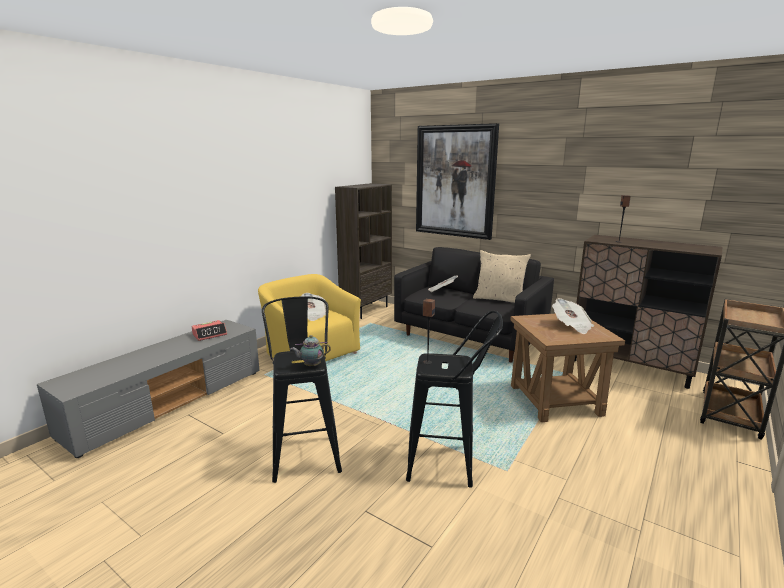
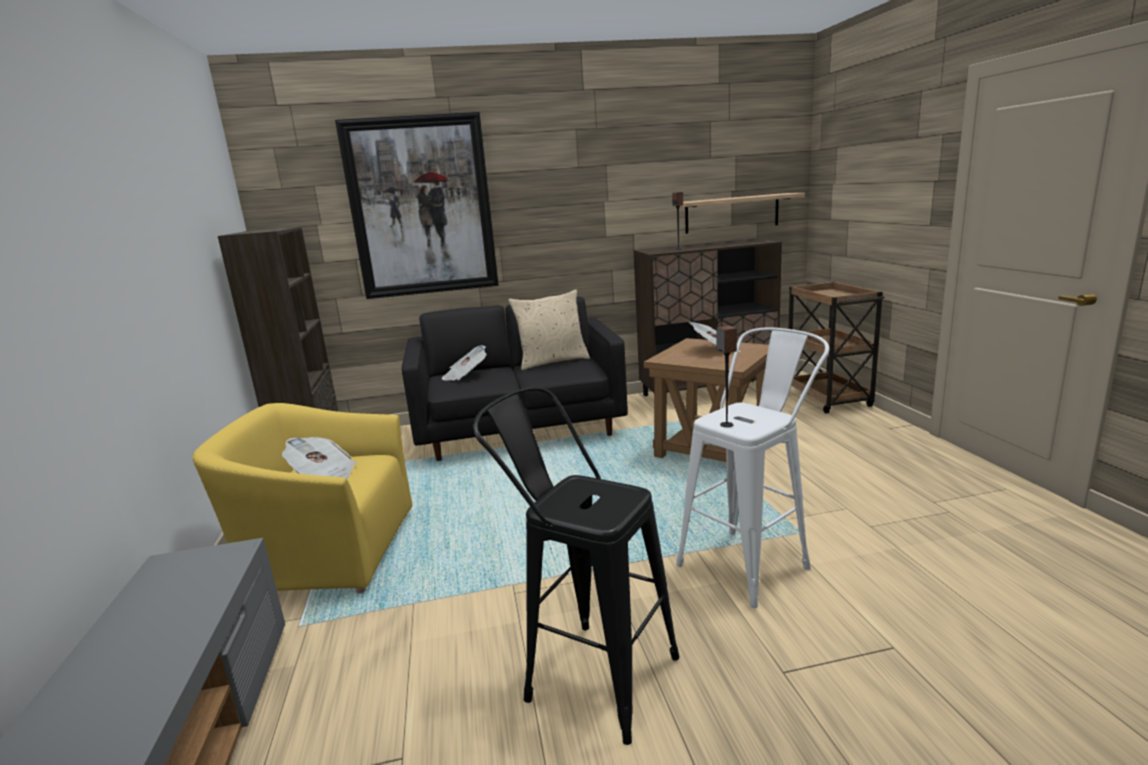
camera: 45 degrees left, 0 degrees up
(210, 334) = (174, 594): alarm clock -> none
(311, 365) = (625, 496): teapot -> none
(449, 463) = (751, 561): black stool -> white stool
(701, 219) = (732, 213): none -> shelf

